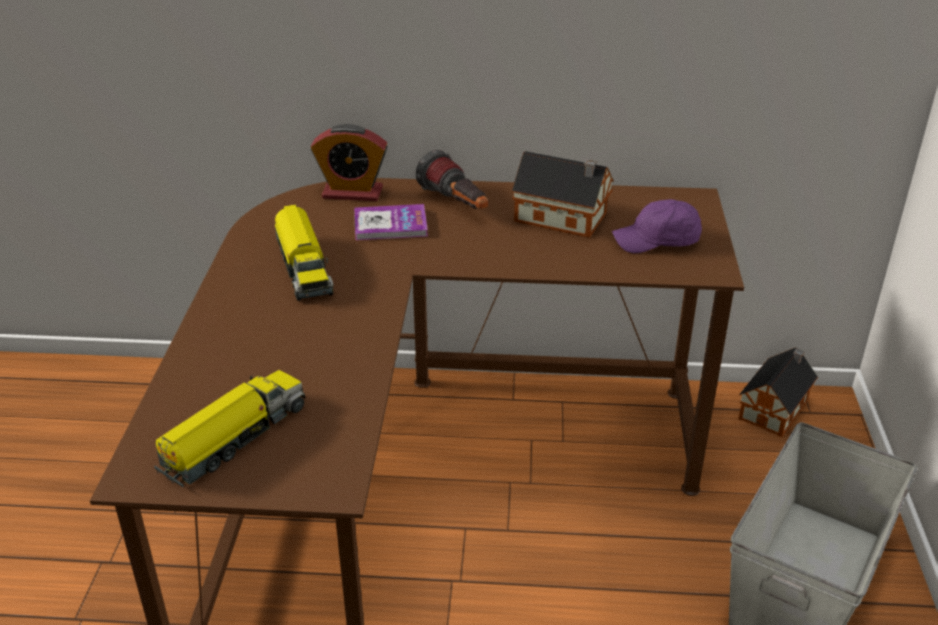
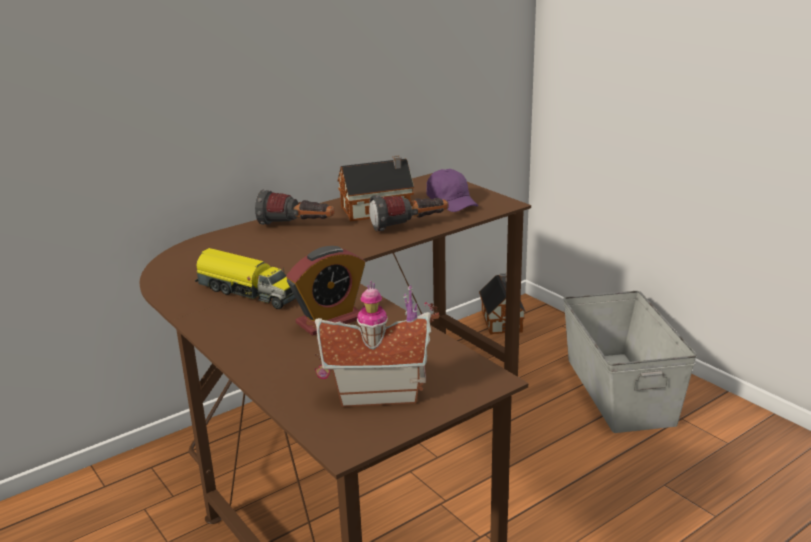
camera: 40 degrees left, 10 degrees down
(233, 439) = (376, 392): toy truck -> toy house
(352, 193) = (207, 244): alarm clock -> alarm clock (330, 321)
(390, 224) = (269, 250): book -> none
(560, 255) = (409, 226): none -> flashlight
(657, 241) = (452, 202): purple cap -> purple cap turned 75 degrees counterclockwise

